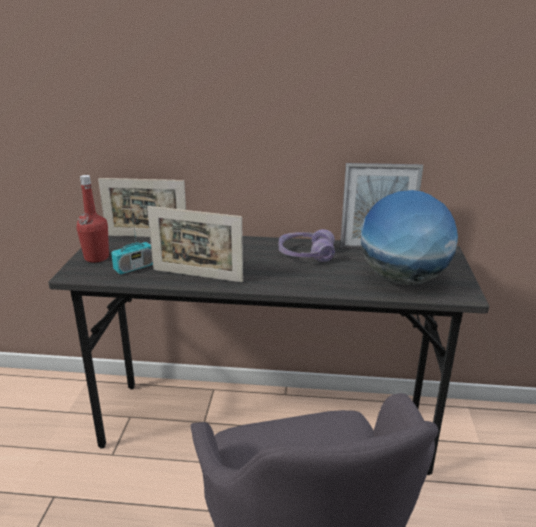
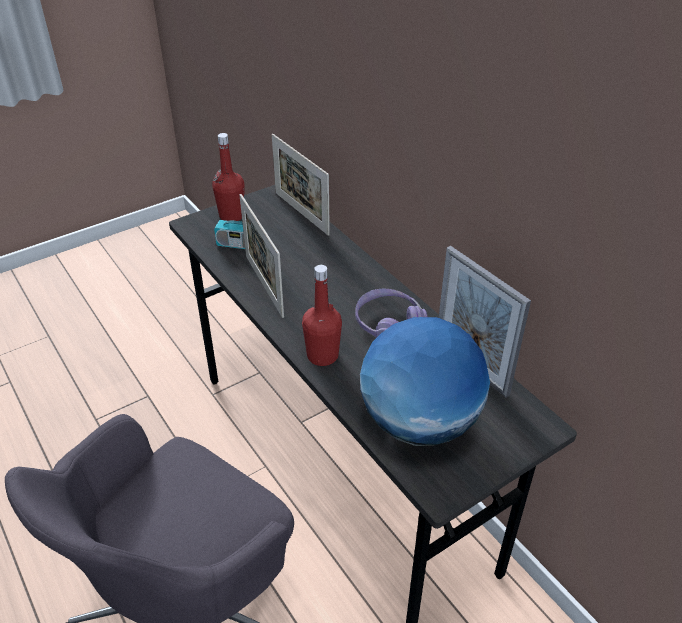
camera: 50 degrees right, 15 degrees up
(302, 284) = (322, 355): none -> red bottle

